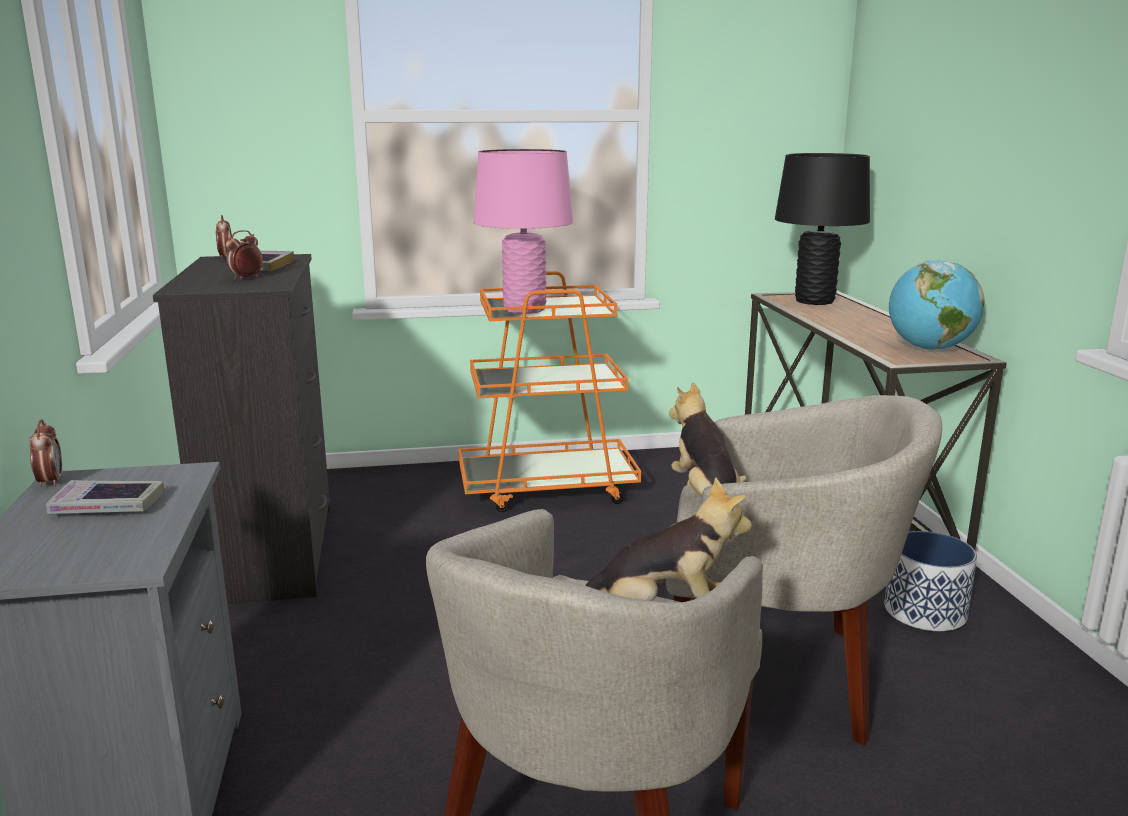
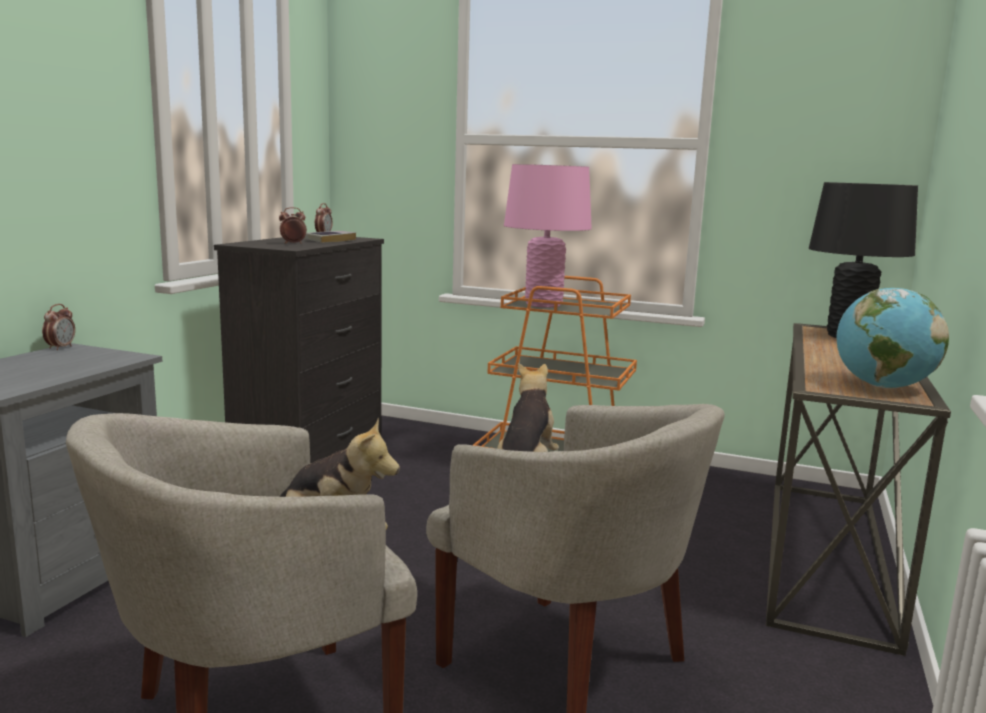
camera: 30 degrees right, 5 degrees down
(107, 505) = (57, 363): book -> none
(924, 612) = (794, 672): planter -> none

